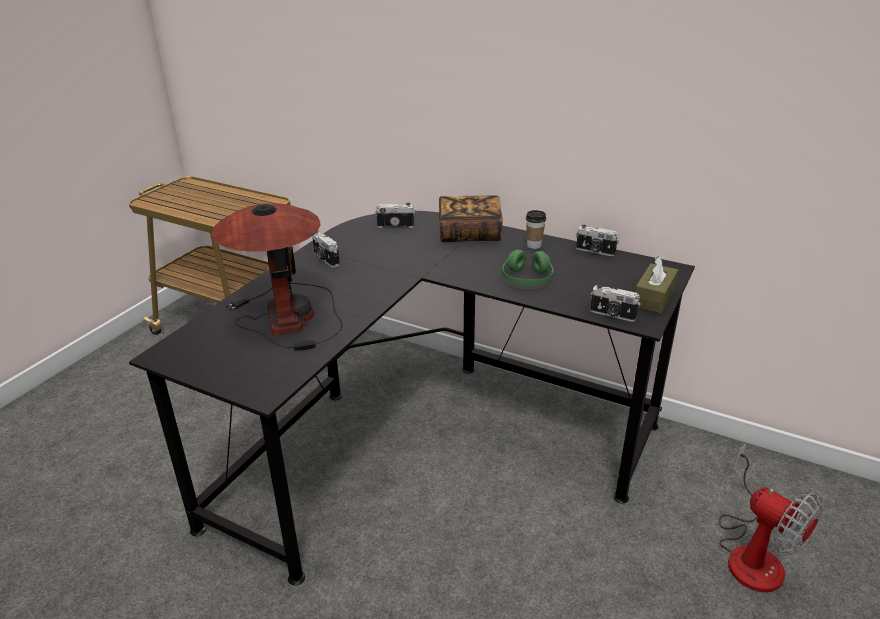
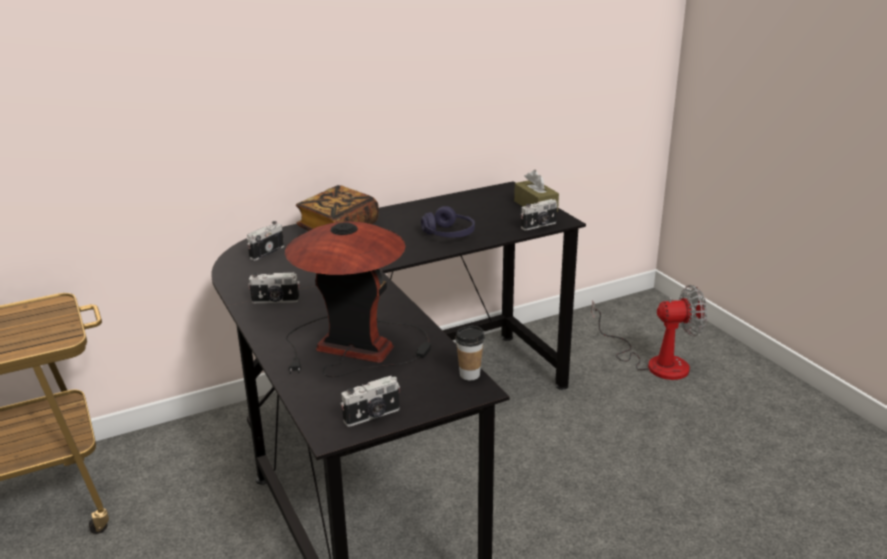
camera: 55 degrees left, 5 degrees down
(527, 279) = (449, 234): green headphones -> purple headphones
(534, 245) = (401, 214): cup -> cup (469, 375)
(595, 251) = (445, 199): camera -> camera (372, 416)

